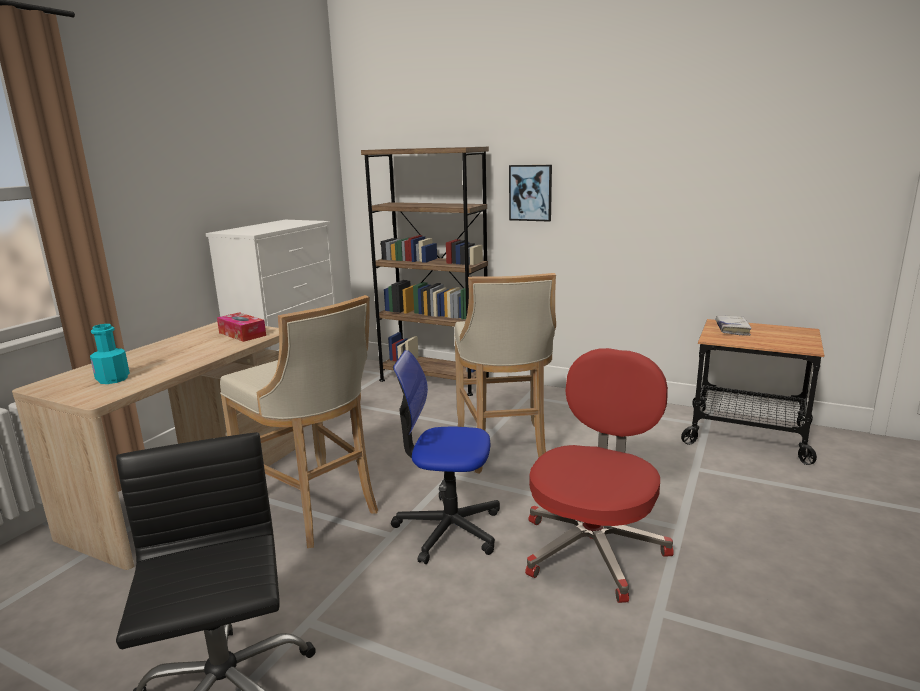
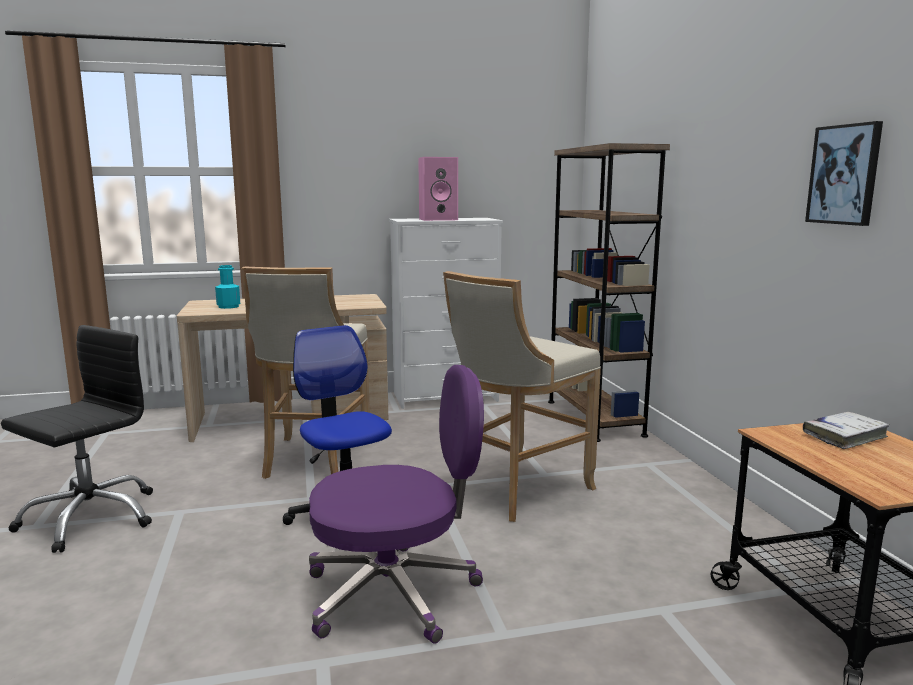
camera: 50 degrees right, 5 degrees down
(242, 334) = (353, 303): tissue box -> none
(272, 227) = (439, 219): none -> pink speaker
(530, 193) = (702, 203): picture -> picture (844, 174)
(593, 548) = (395, 592): red office chair -> purple office chair

